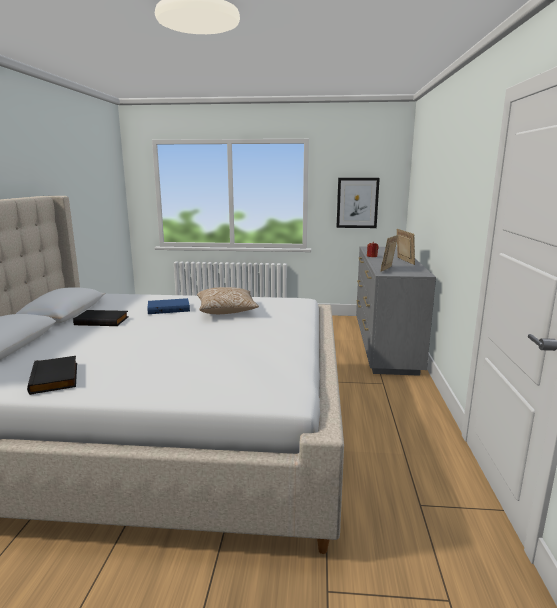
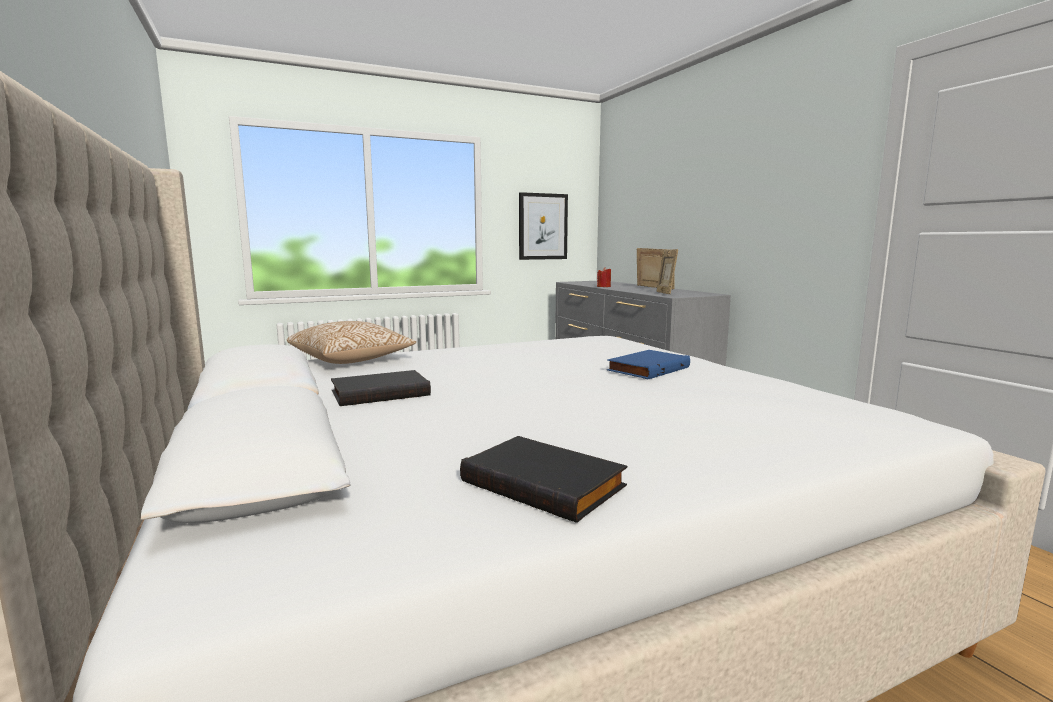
camera: 30 degrees left, 5 degrees down
(169, 308) = (454, 364): blue book -> blue book (647, 368)
(227, 311) = (549, 357): pillow -> pillow (352, 360)

